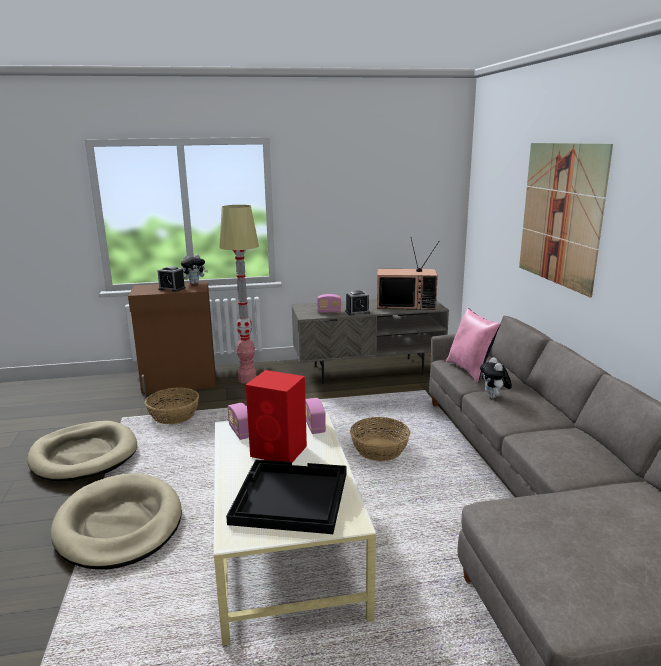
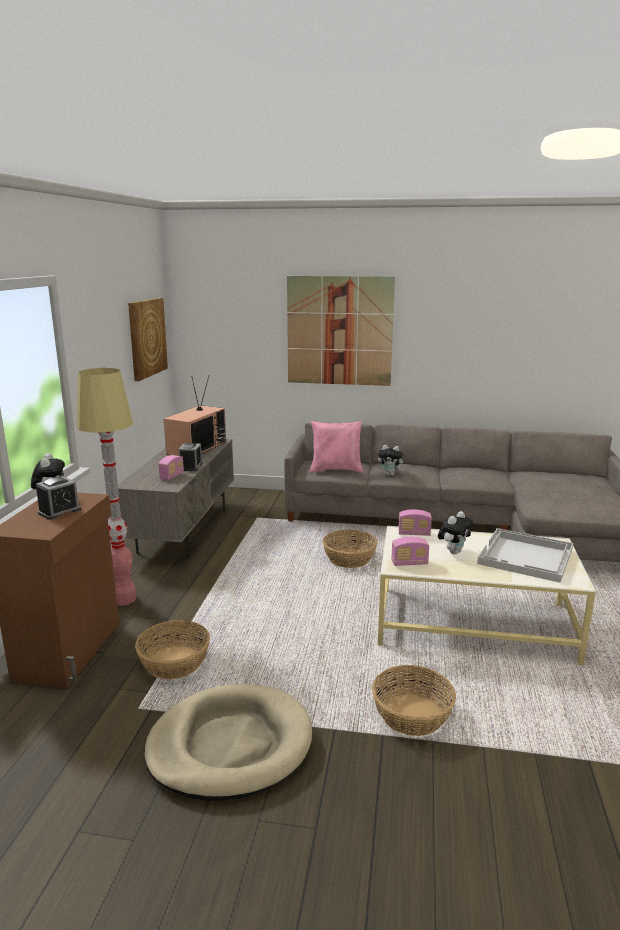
camera: 70 degrees left, 0 degrees up
(119, 525) = (412, 714): beige dog bed -> basket
(280, 451) = (453, 552): red speaker -> plush toy
(289, 498) = (526, 557): black tray -> white tray
(413, 198) = (147, 338): none -> picture

